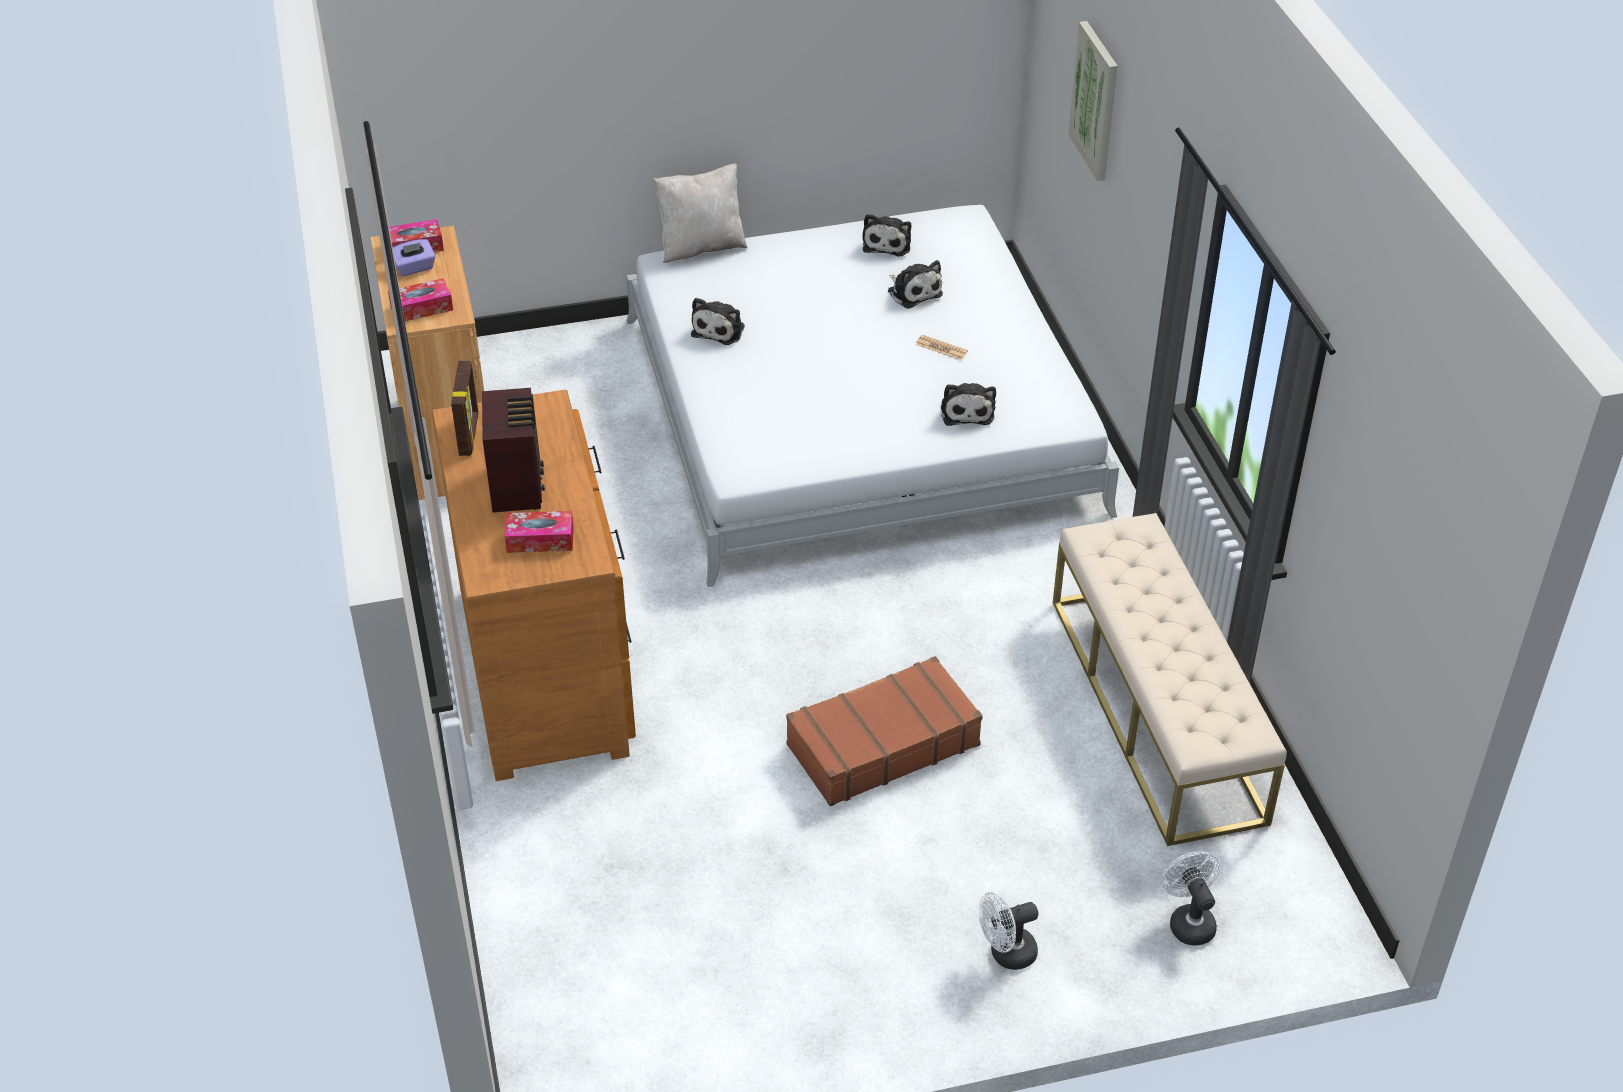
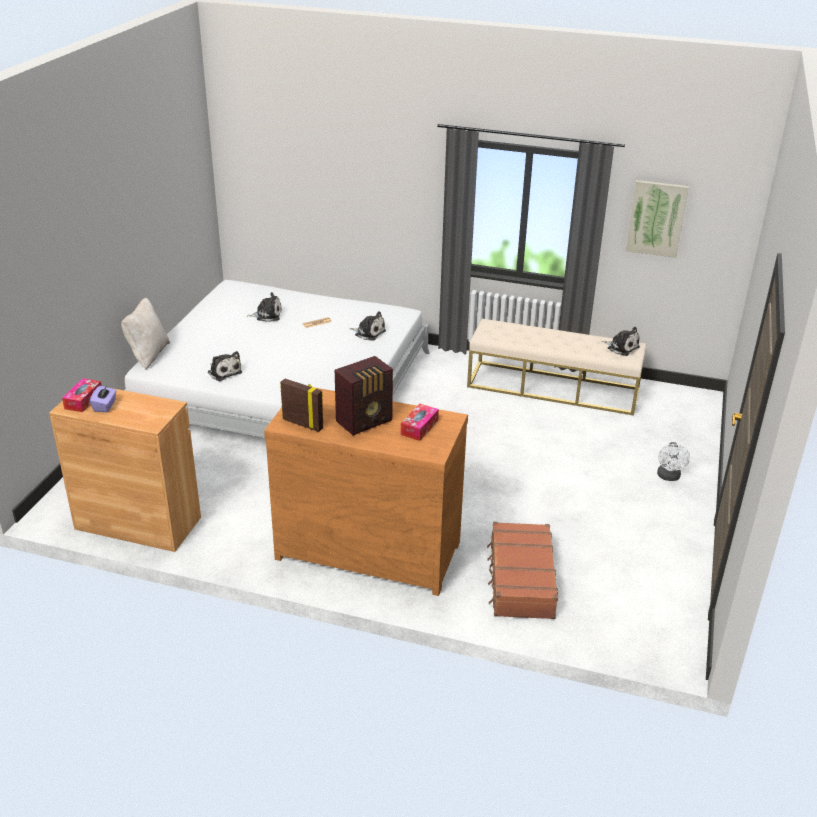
camera: 60 degrees left, 10 degrees down
(421, 308) = (148, 414): tissue box -> none
(518, 485) = (365, 421): radio -> radio turned 120 degrees clockwise
(882, 744) = (516, 463): brown suitcase -> brown suitcase (520, 580)
(888, 243) = (223, 308): plush toy -> plush toy (621, 347)
(1095, 100) = (314, 170): picture -> picture (656, 218)
(1188, 921) = (678, 426): white fan -> none

